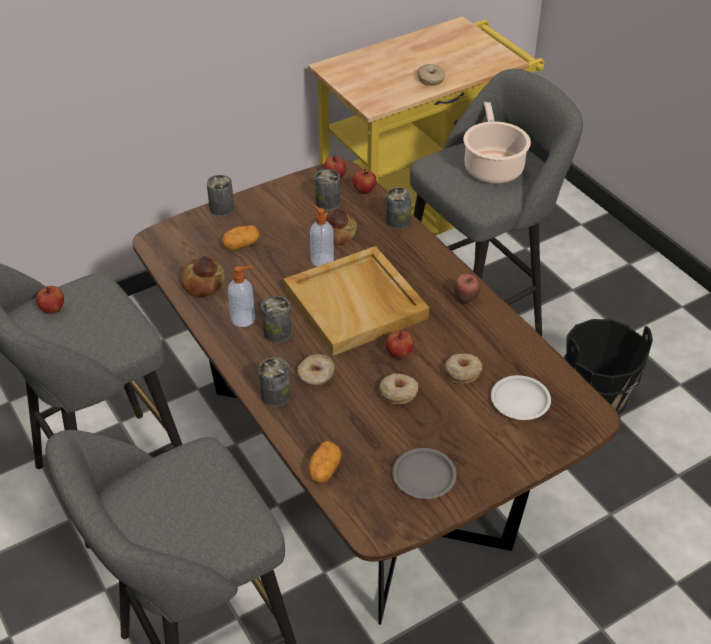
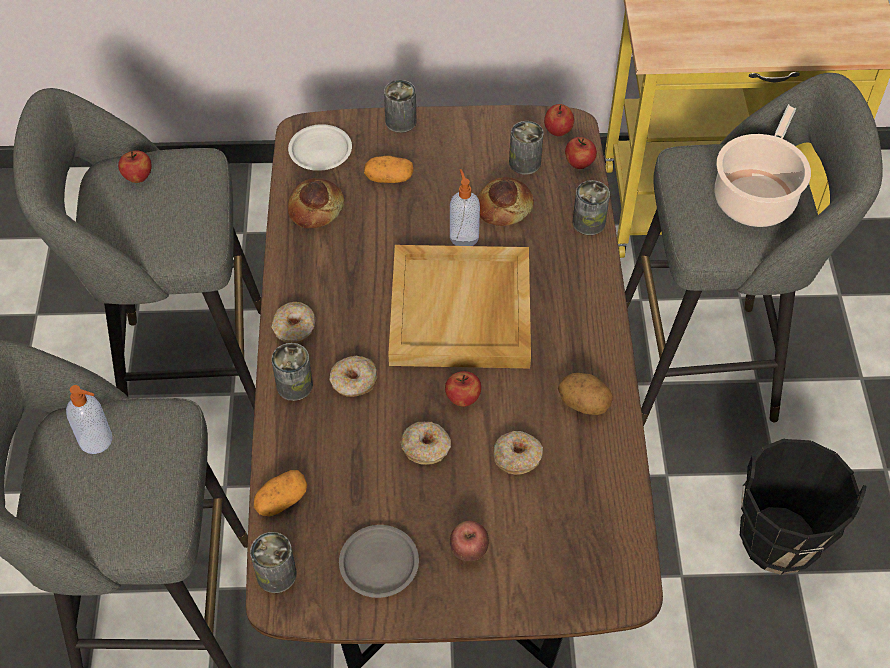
camera: 30 degrees right, 10 degrees up
(244, 319) = (327, 274): soap dispenser -> soap dispenser (97, 440)
(277, 332) = (350, 308): can -> can (276, 574)
(431, 79) = (757, 41): donut -> donut (294, 328)
(465, 299) = (593, 362): apple -> apple (469, 551)
(479, 324) = (584, 404): none -> potato
(520, 401) = (556, 526): white plate -> white plate (320, 152)

